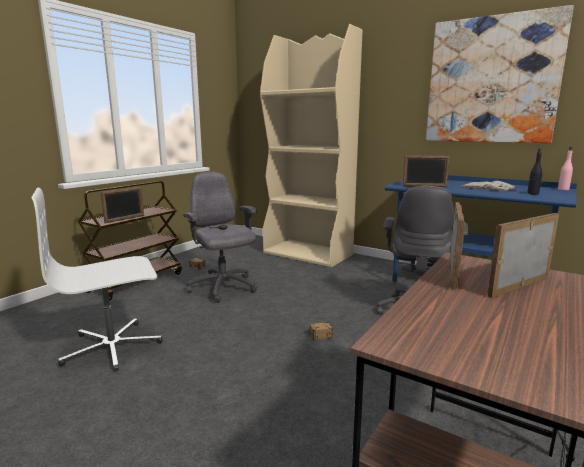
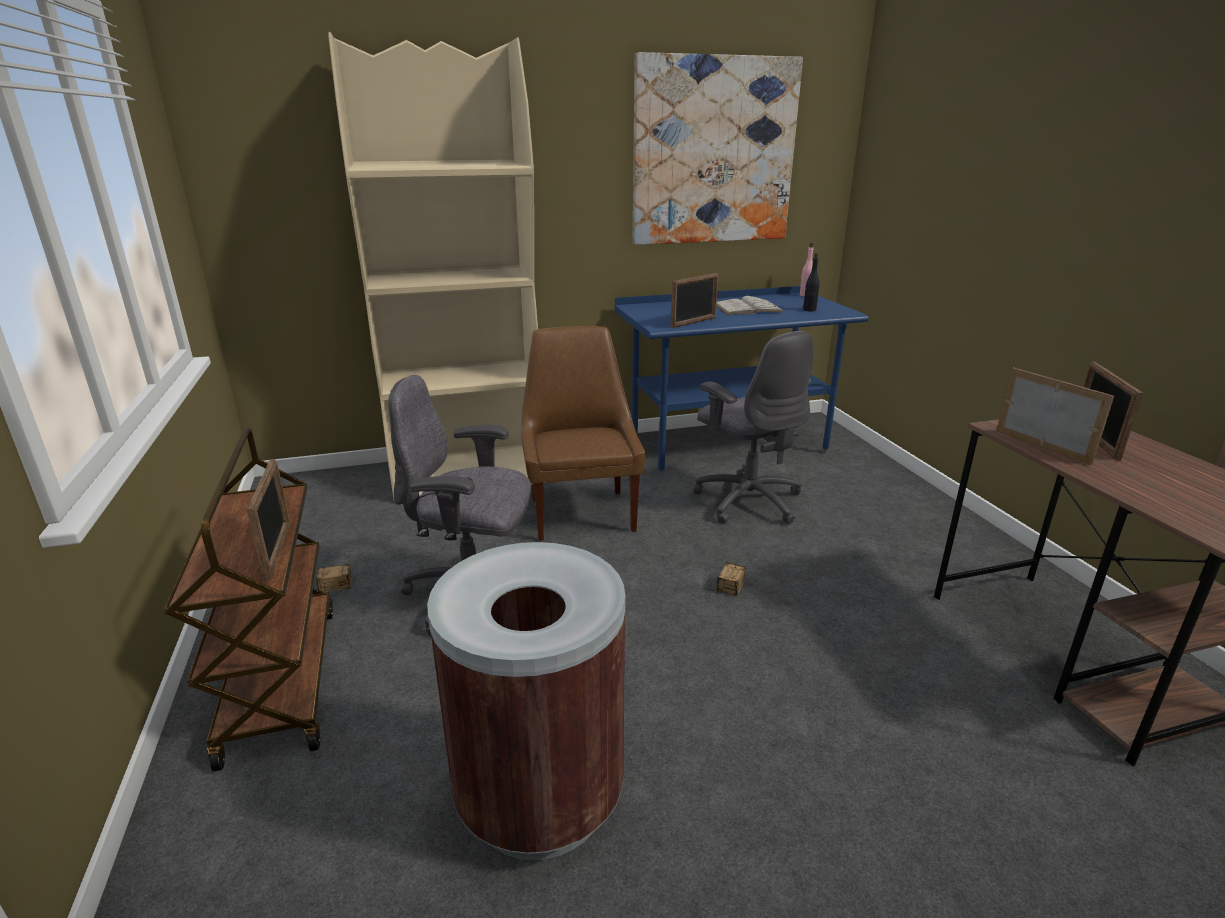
camera: 50 degrees left, 10 degrees up
(112, 347) = (539, 799): white office chair -> brown trash can
(320, 282) = (581, 512): none -> brown chair

